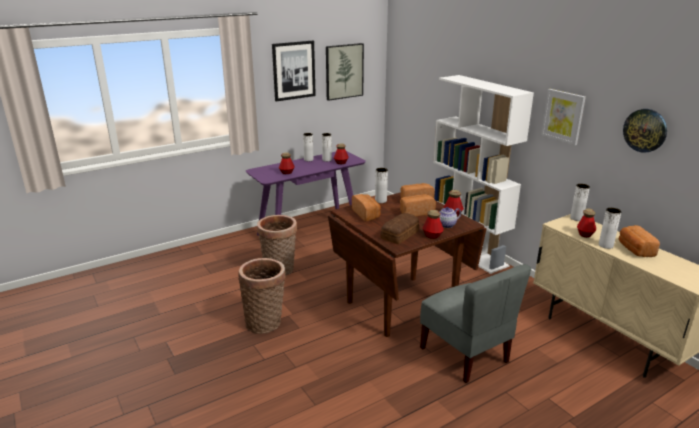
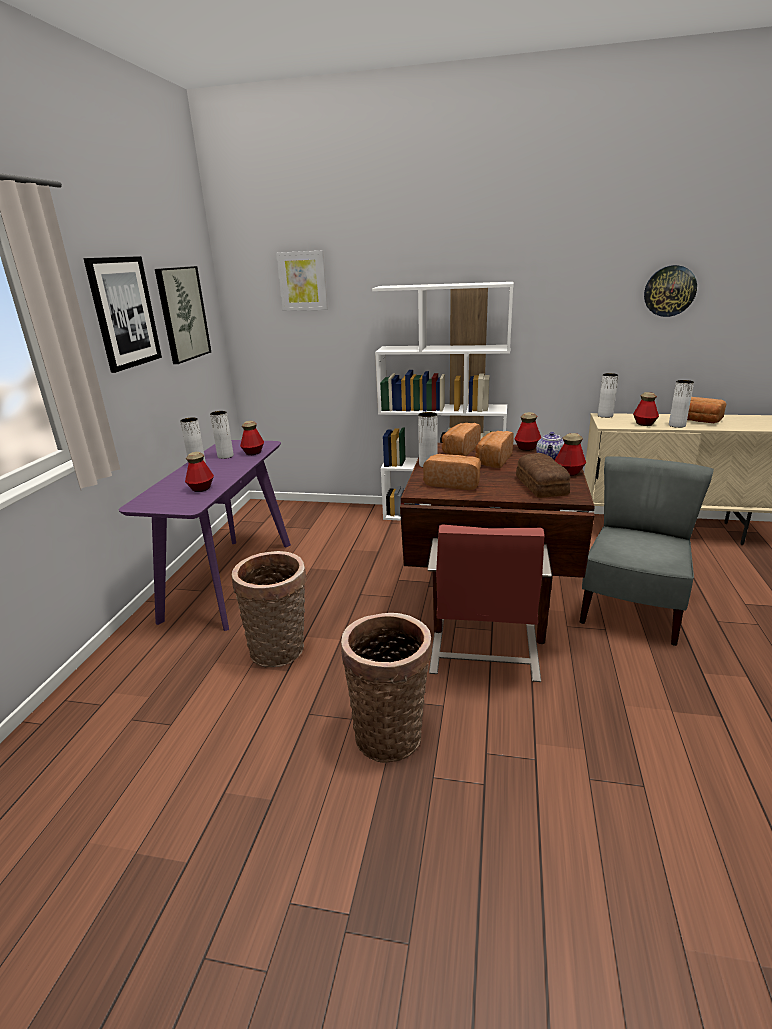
camera: 45 degrees left, 0 degrees up
(354, 321) = (483, 650): none -> red chair
(465, 355) = (631, 611): grey chair -> grey chair turned 75 degrees counterclockwise
(563, 116) = (558, 302): picture -> picture (302, 281)

